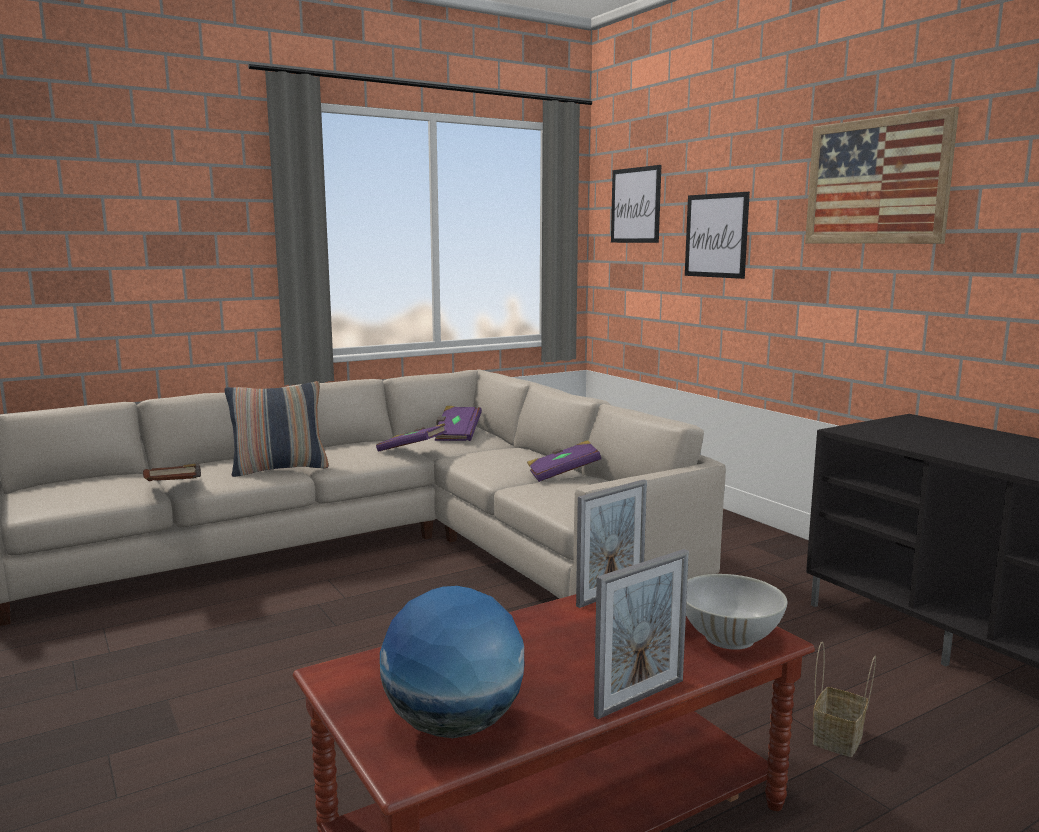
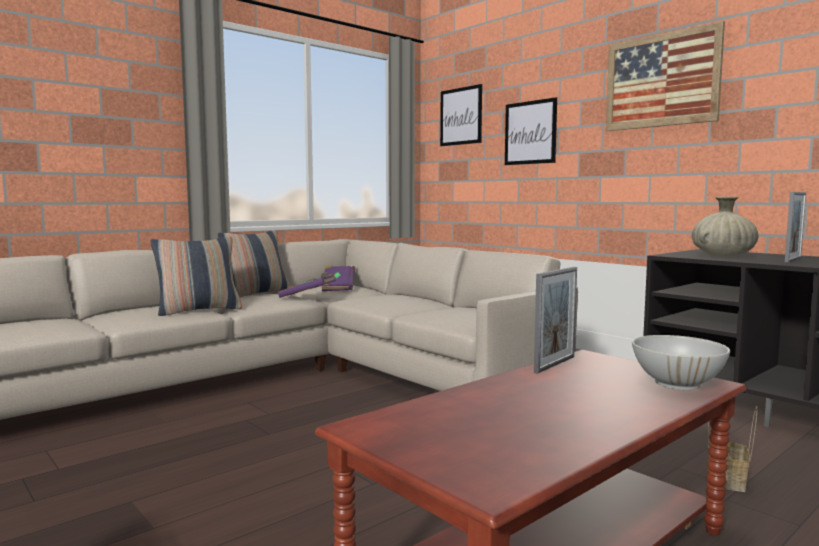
camera: 10 degrees left, 5 degrees down
(174, 488) = (109, 324): brown book -> none
(357, 443) = (257, 294): none -> pillow
(453, 725) = (503, 454): globe -> none
(563, 475) = (442, 306): purple book -> none
(640, 698) = (647, 424): picture frame -> picture frame (793, 260)
(916, 437) = (722, 256): none -> beige vase

